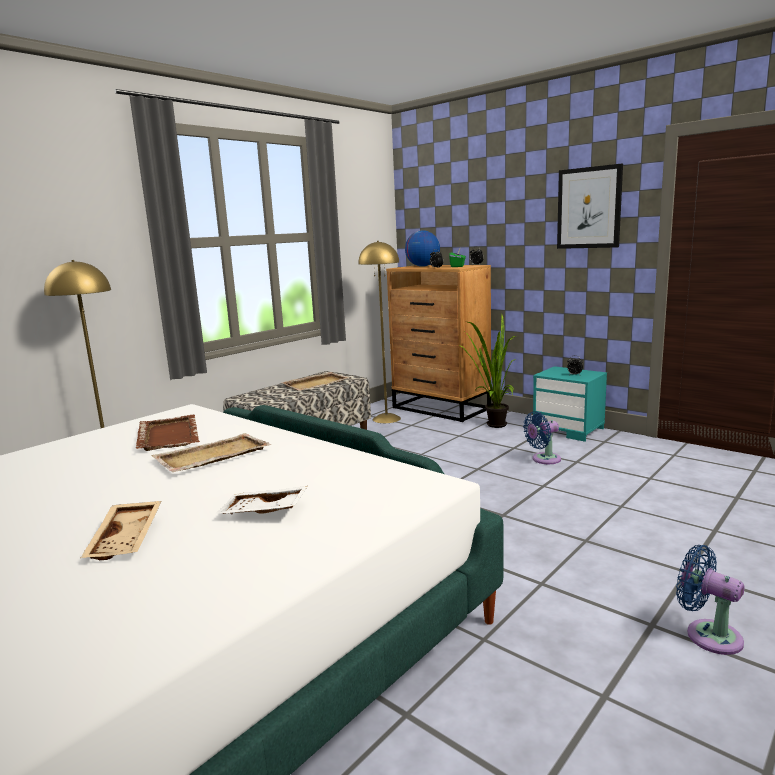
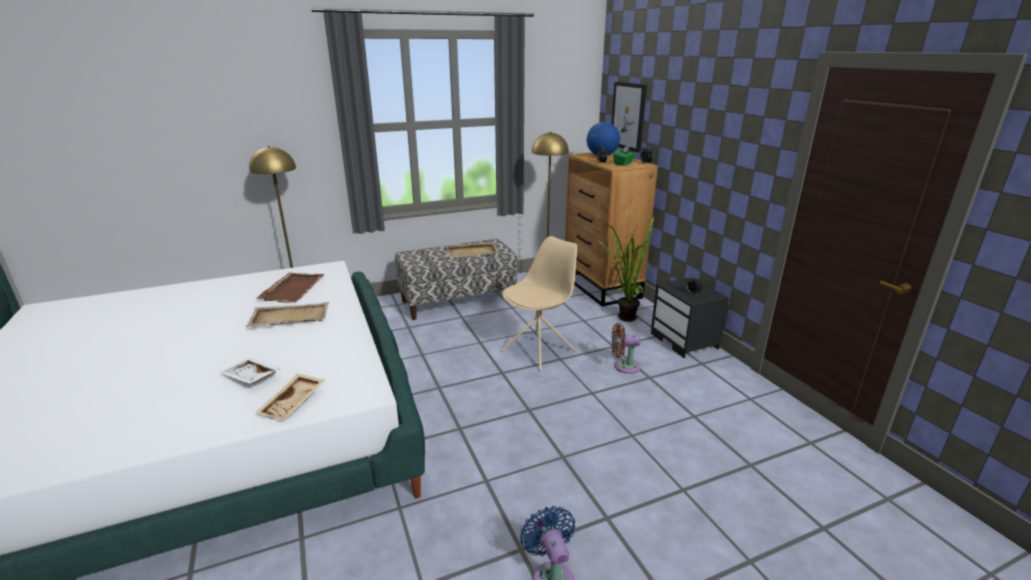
camera: 25 degrees right, 10 degrees up
(128, 539) = (169, 374): beige tray -> beige tray (294, 404)
(448, 467) = (539, 350): none -> beige chair
(543, 459) = (624, 366): blue fan -> brown fan
(569, 430) = (685, 341): turquoise nightstand -> black nightstand
(589, 208) = (740, 128): picture -> picture (628, 116)

